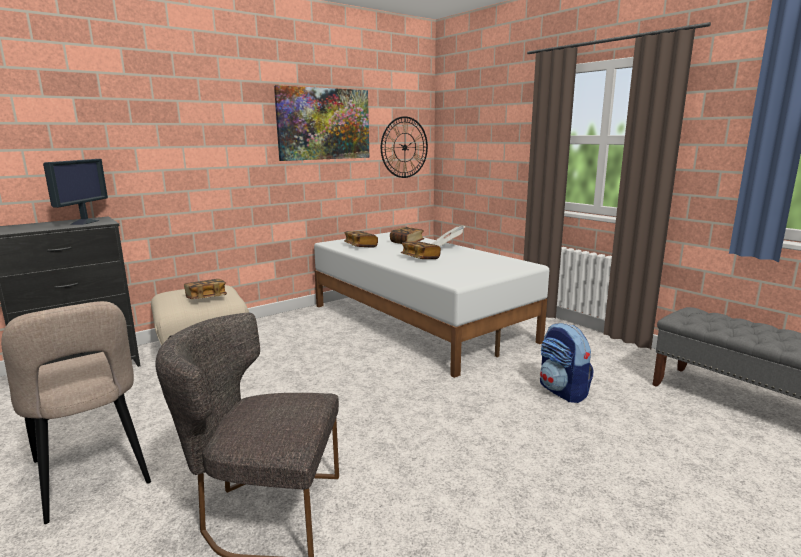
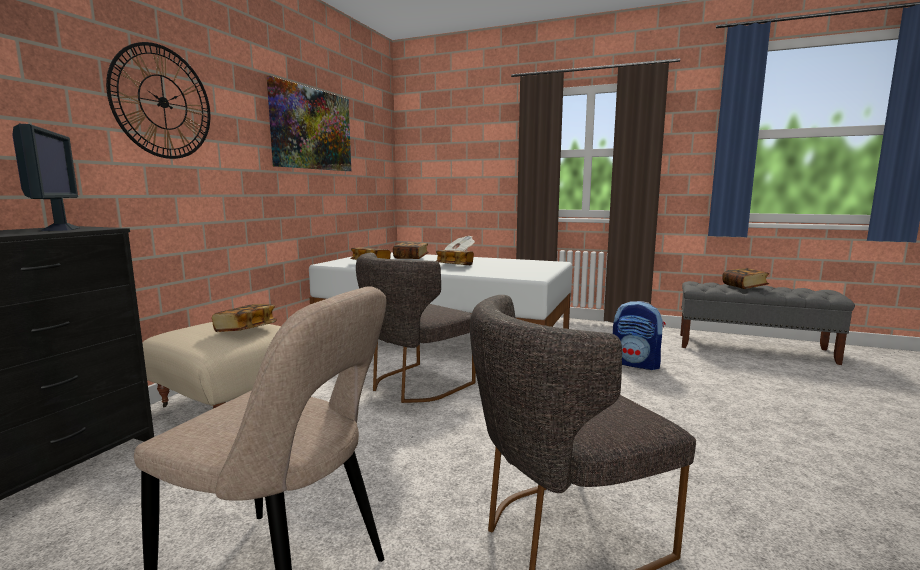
camera: 30 degrees left, 5 degrees down
(333, 364) = (414, 385): none -> grey chair
(404, 147) = (375, 164): wall clock -> wall clock (163, 102)
(748, 327) = (744, 286): none -> book

